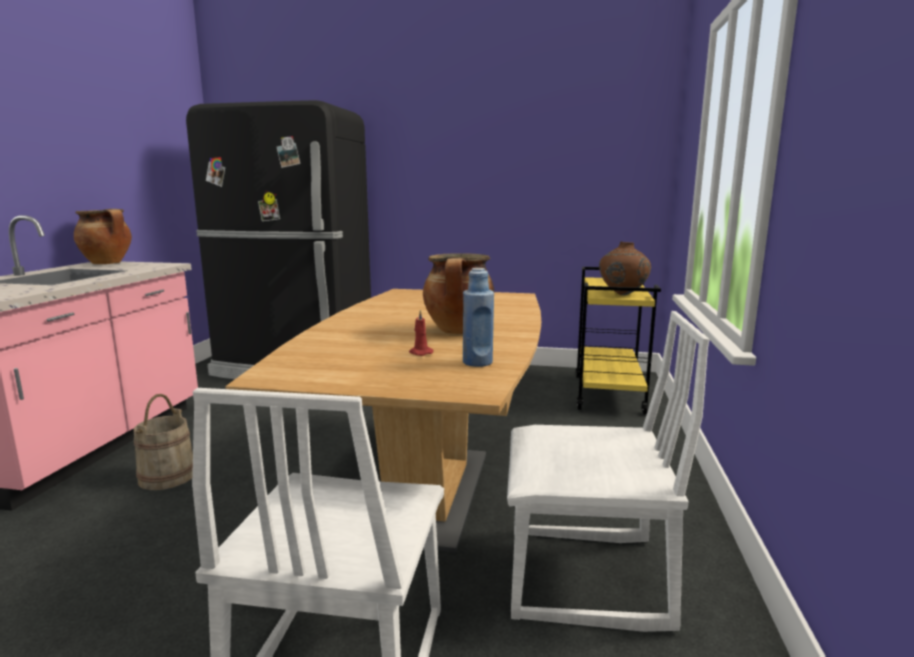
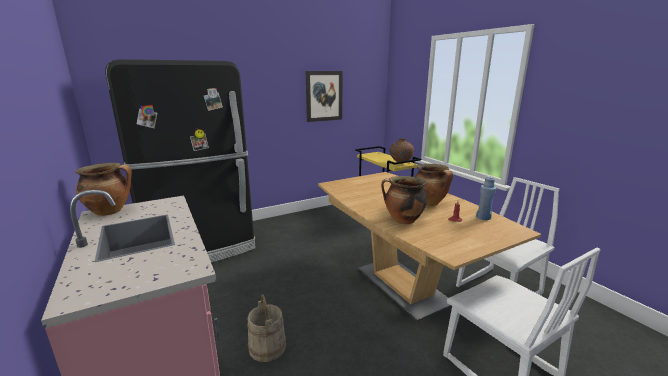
camera: 40 degrees left, 5 degrees up
(347, 336) = (402, 220): none -> cooking pot
(530, 165) = (324, 96): none -> picture

